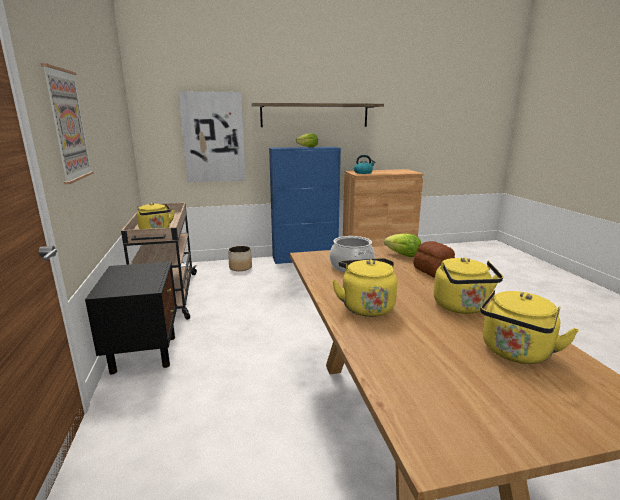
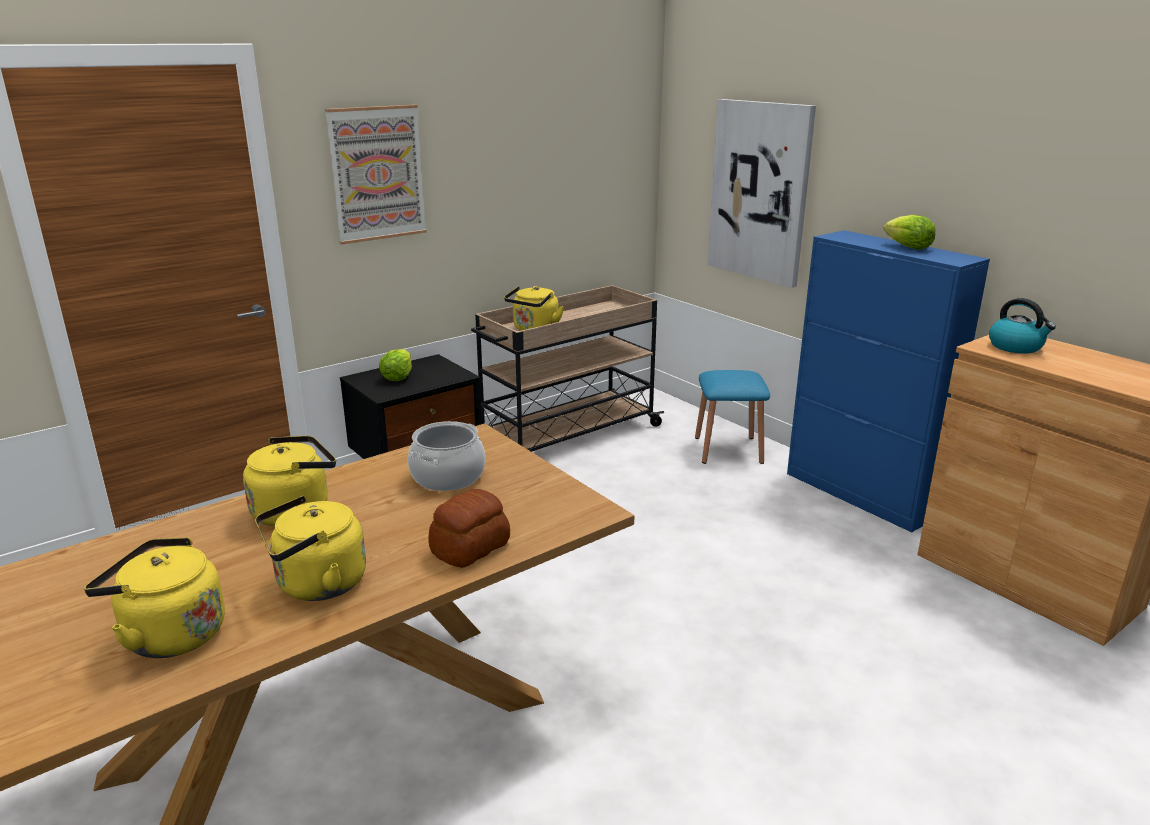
camera: 65 degrees right, 5 degrees up
(240, 267) = (728, 450): planter -> blue stool
(315, 115) = (959, 172): shelf -> none
(403, 255) = (543, 510): lettuce -> lettuce (398, 377)

